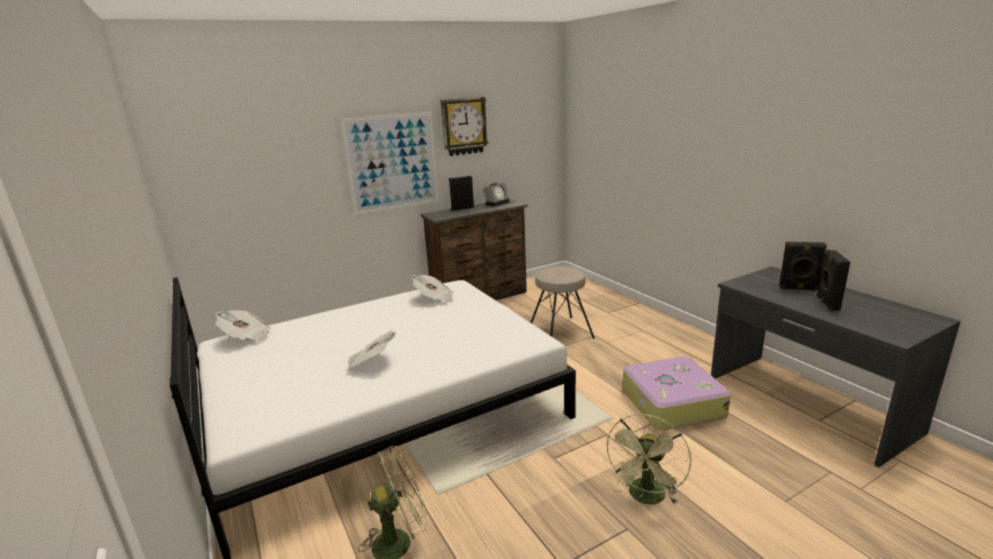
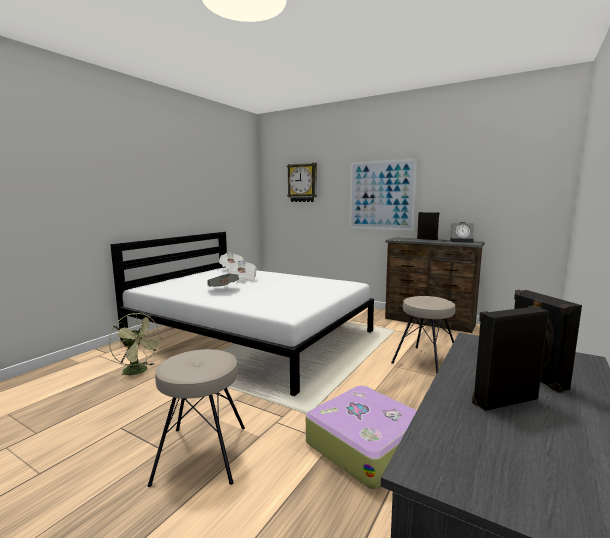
camera: 60 degrees right, 10 degrees down
(434, 299) = (322, 284): newspaper -> newspaper (242, 279)
(463, 126) = (446, 171): wall clock -> wall clock (302, 183)
(646, 498) = (203, 453): green fan -> beige stool

